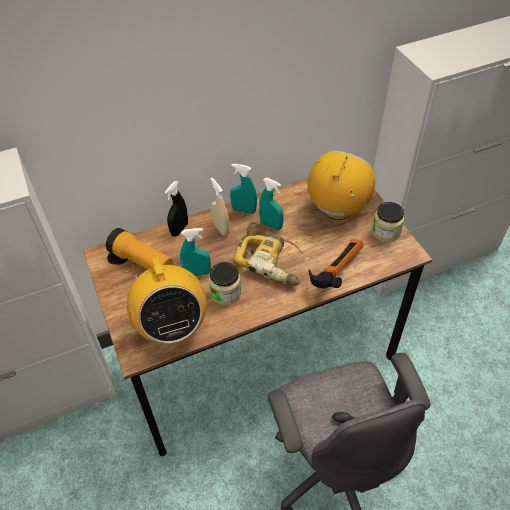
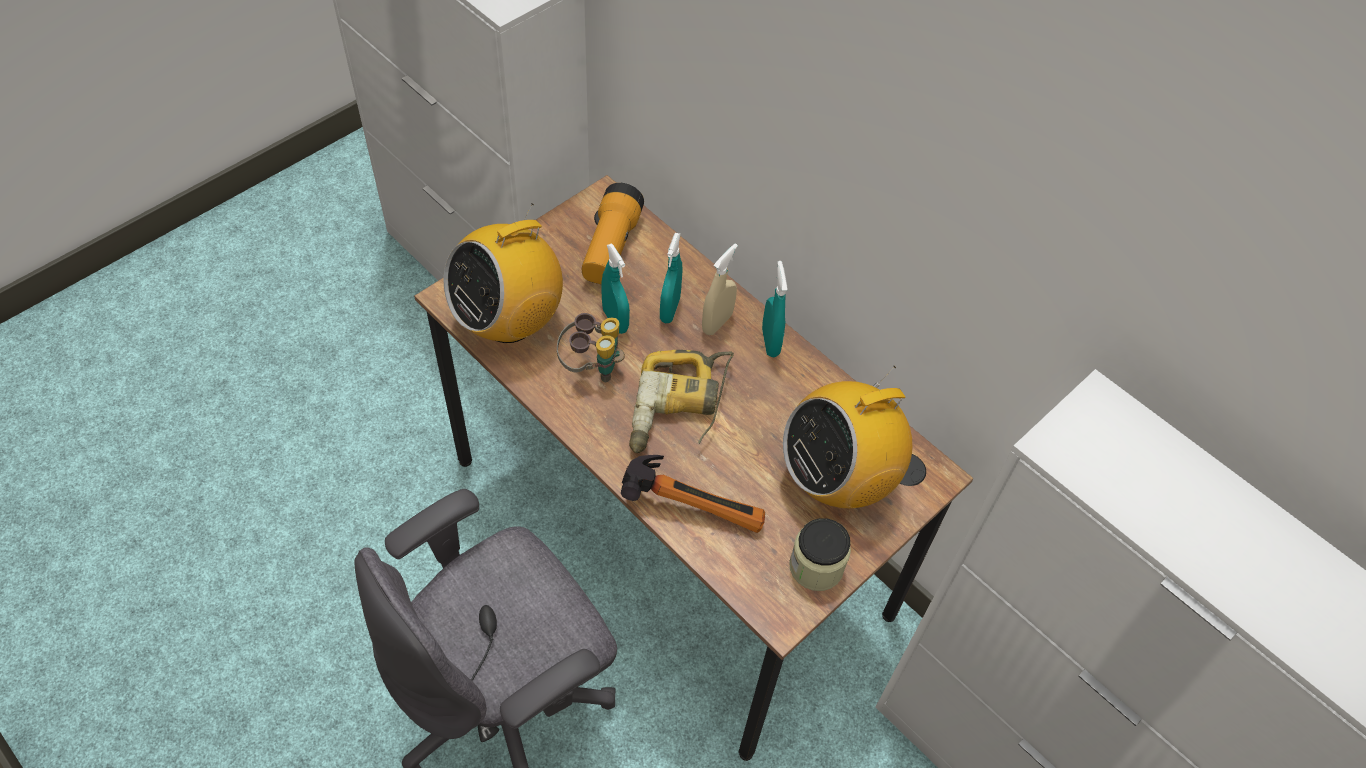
camera: 65 degrees right, 5 degrees up
(179, 229) = (692, 271): black spray bottle -> none
(226, 293) = (591, 366): jar -> binoculars
(271, 225) = (755, 388): turquoise spray bottle -> turquoise spray bottle (670, 309)
(337, 209) = (837, 478): radio -> radio turned 150 degrees clockwise

